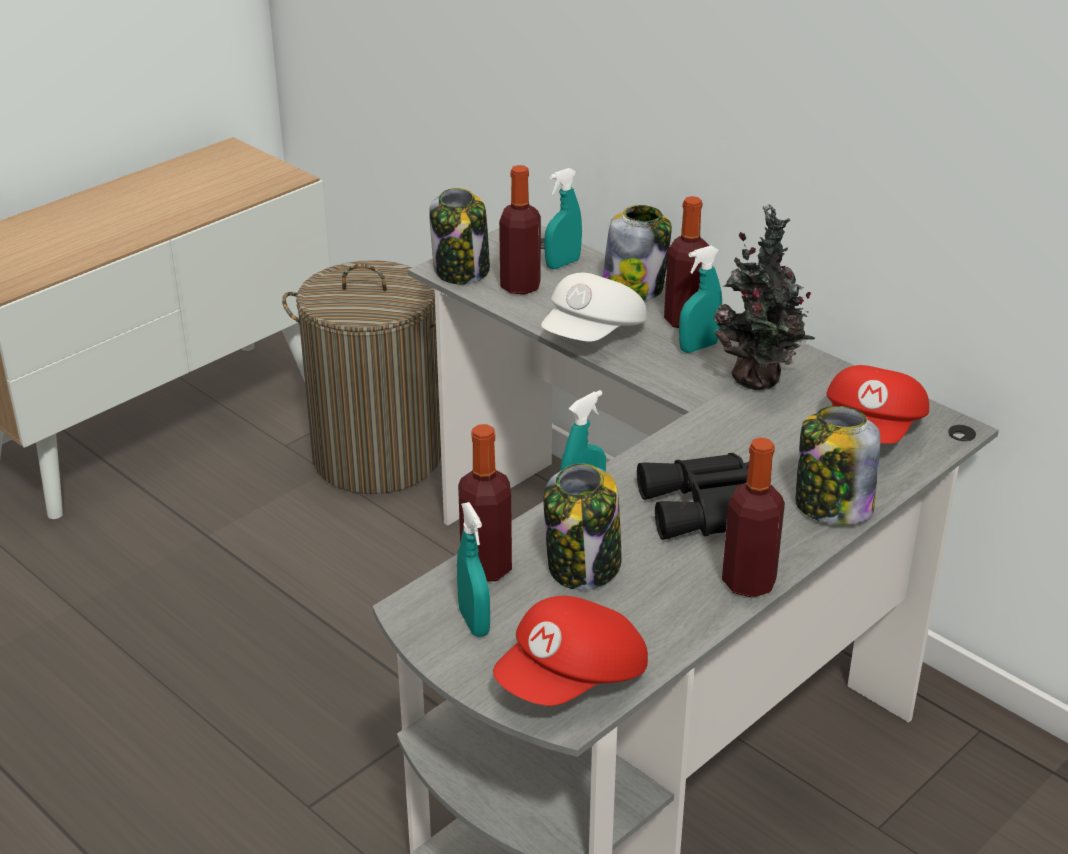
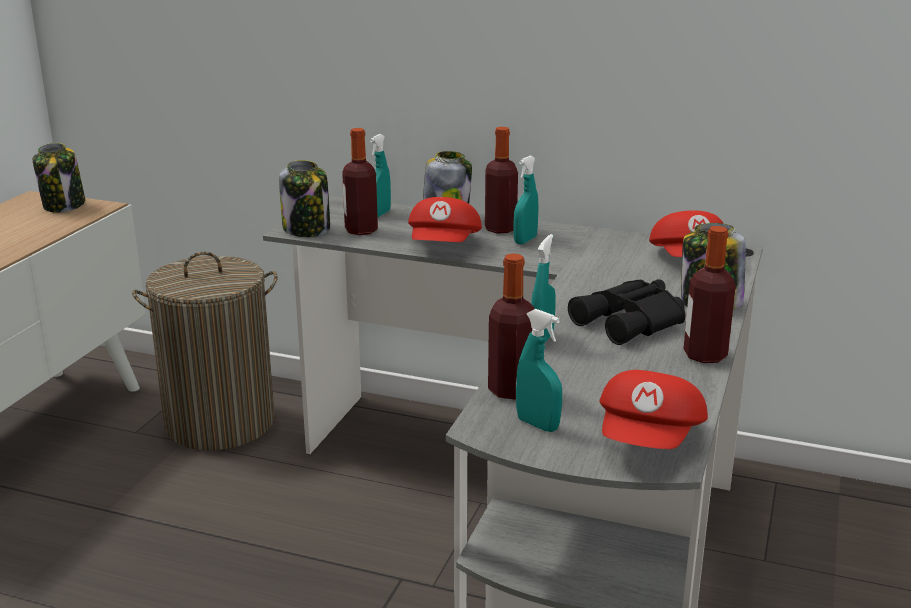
camera: 25 degrees left, 10 degrees down
(583, 566) = (581, 372): jar -> jar (64, 205)
(594, 335) = (445, 246): white cap -> red cap
(759, 382) = (587, 250): potted plant -> none

